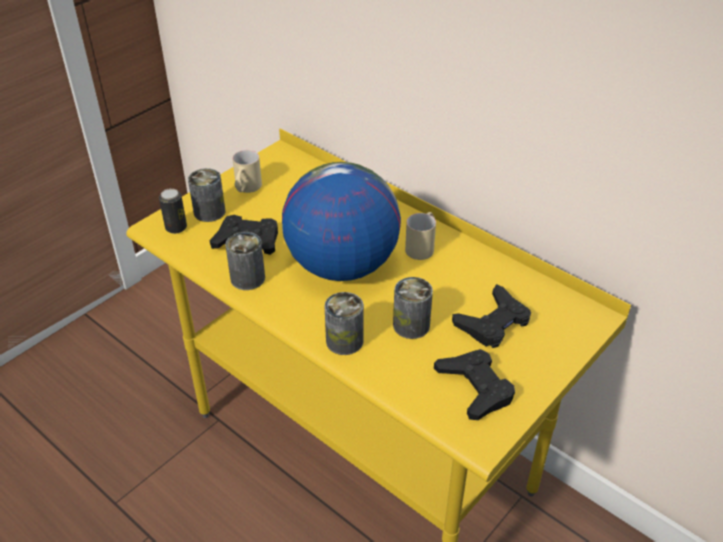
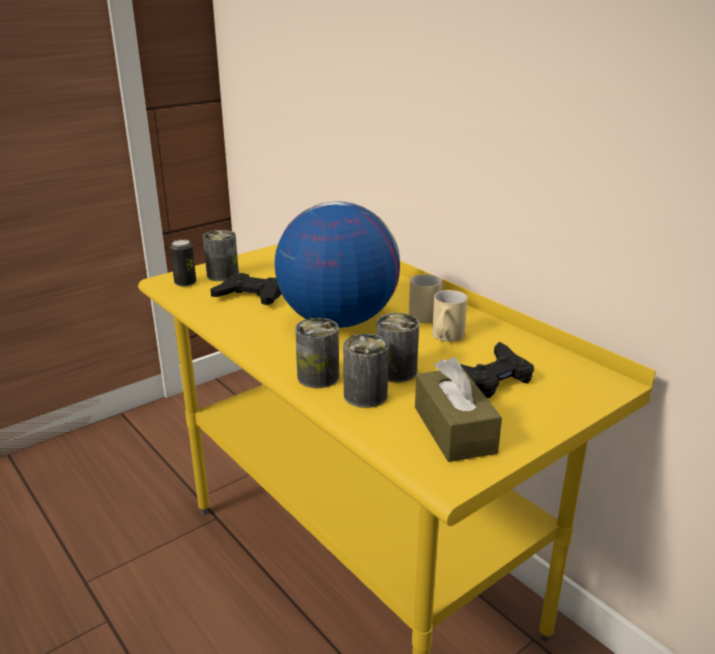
camera: 10 degrees right, 15 degrees down
(246, 189) = (265, 263): beige mug -> beige mug (445, 338)
(247, 278) = (237, 322): can -> can (365, 395)
(475, 388) = (454, 430): black game controller -> brown tissue box

